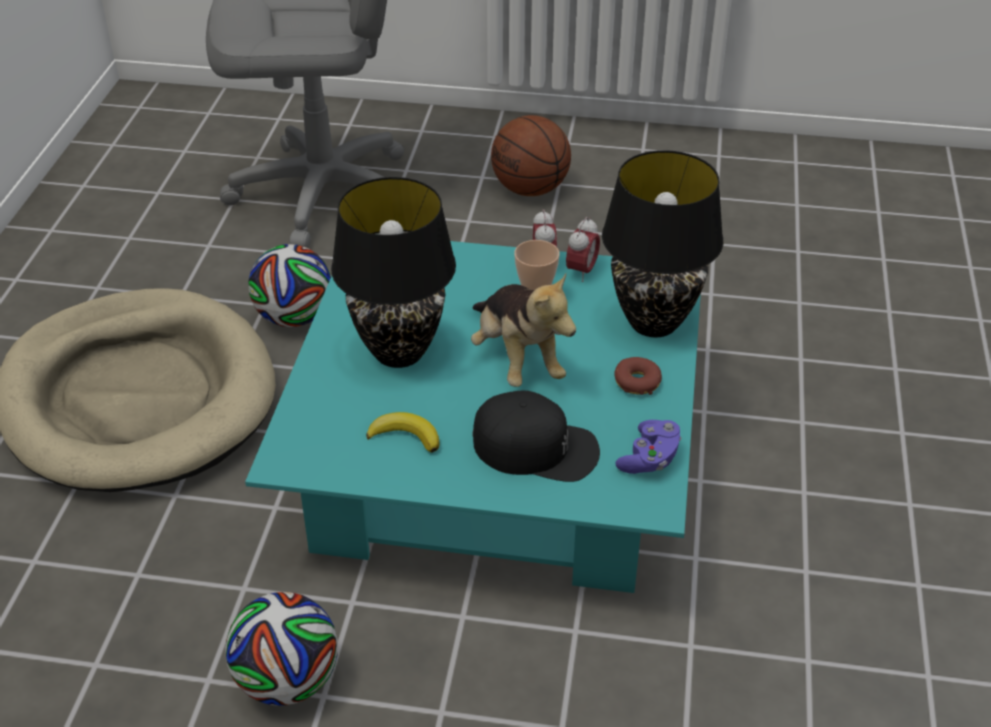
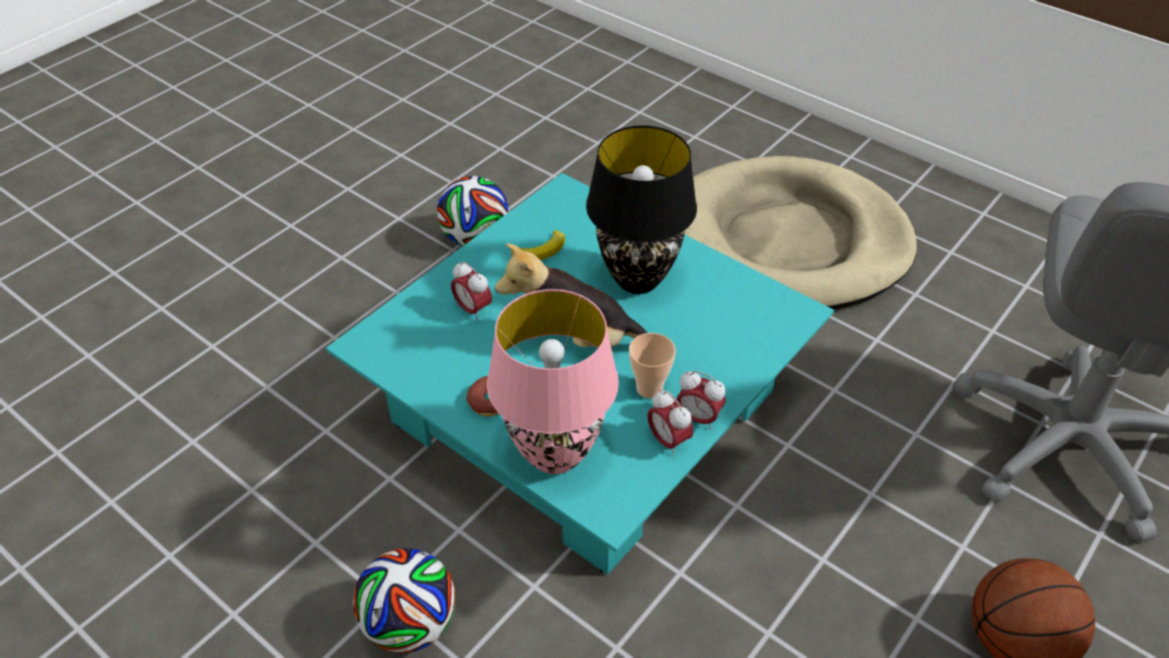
camera: 120 degrees right, 5 degrees up
(294, 318) = (846, 352): football -> football (411, 624)
(536, 447) = (473, 309): black cap -> alarm clock
(649, 459) = (405, 364): purple game controller -> none
(653, 323) = (554, 453): black table lamp -> pink table lamp

